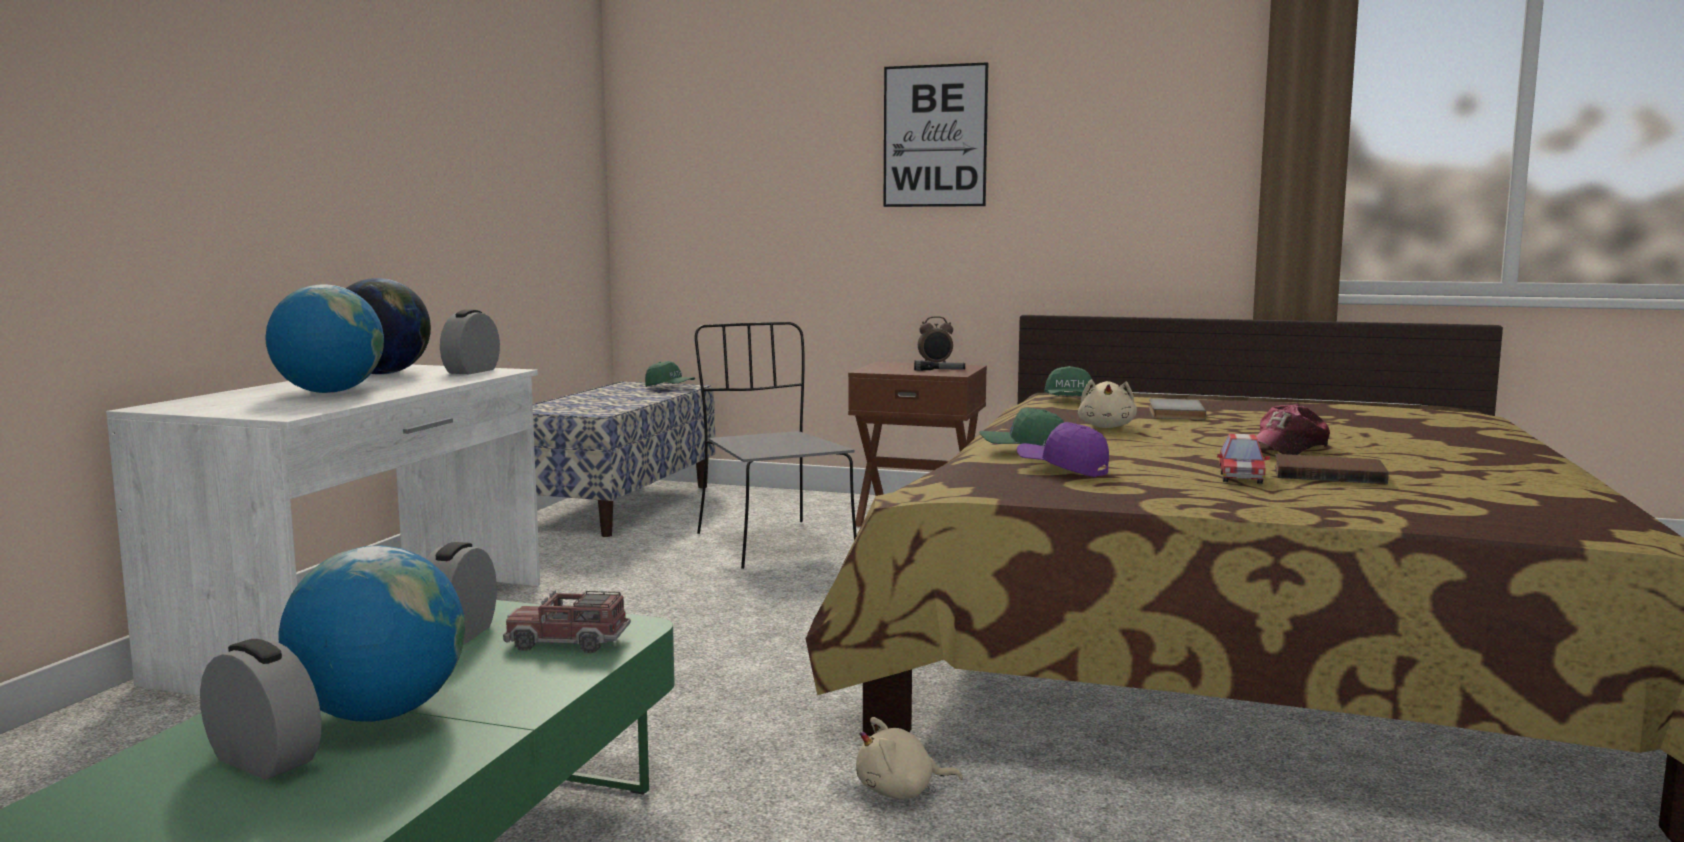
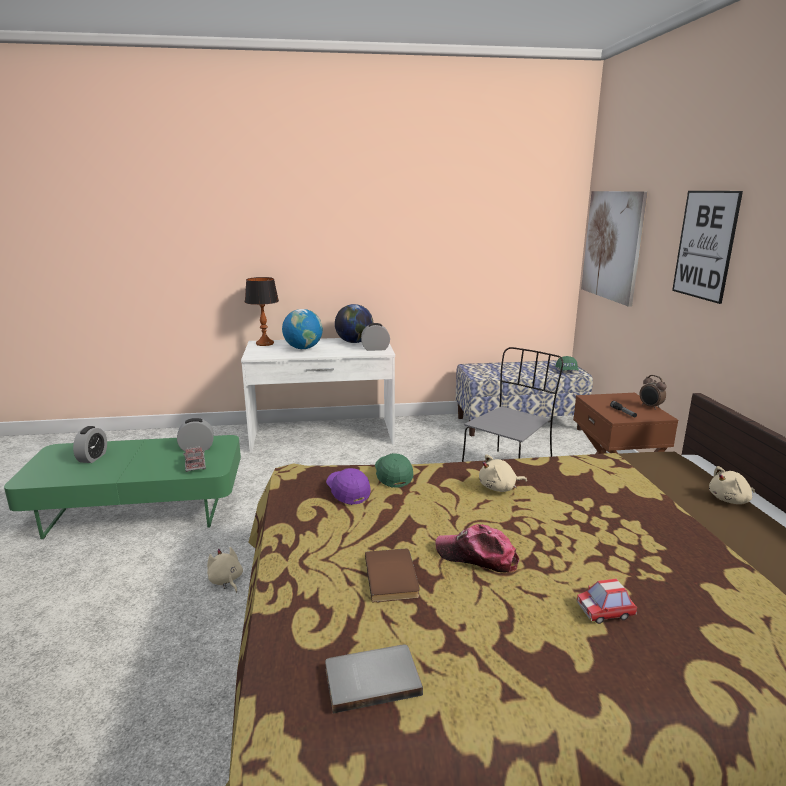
camera: 65 degrees right, 10 degrees up
(188, 404) = (265, 343): none -> table lamp
(379, 714) = (126, 459): globe -> none
(705, 163) = (612, 245): none -> picture
(1063, 469) = (347, 492): purple cap -> purple cap turned 45 degrees counterclockwise
(1069, 400) = (596, 464): green cap -> none
(1173, 413) = (585, 503): grey book -> grey book (371, 678)
(1179, 395) = (730, 500): none -> beige plush toy
(1241, 478) = (357, 546): toy car -> toy car (605, 612)

